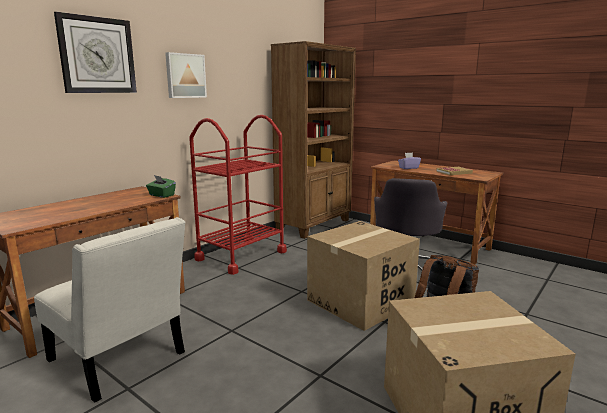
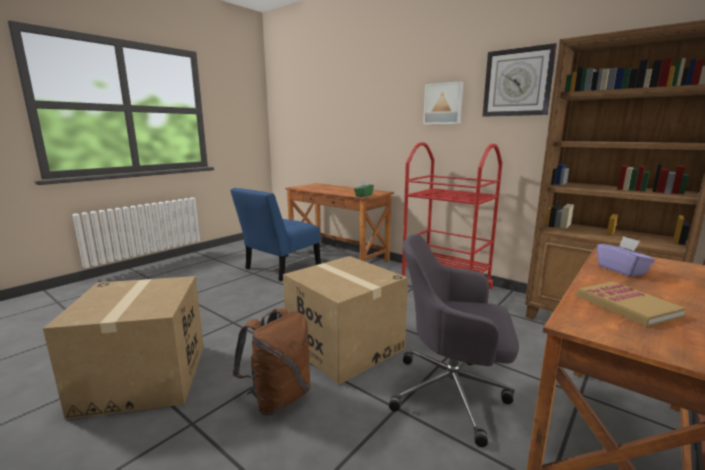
camera: 90 degrees right, 0 degrees up
(97, 55) = (378, 94): wall clock -> wall clock (517, 82)
(120, 360) = (279, 268): white chair -> blue chair

